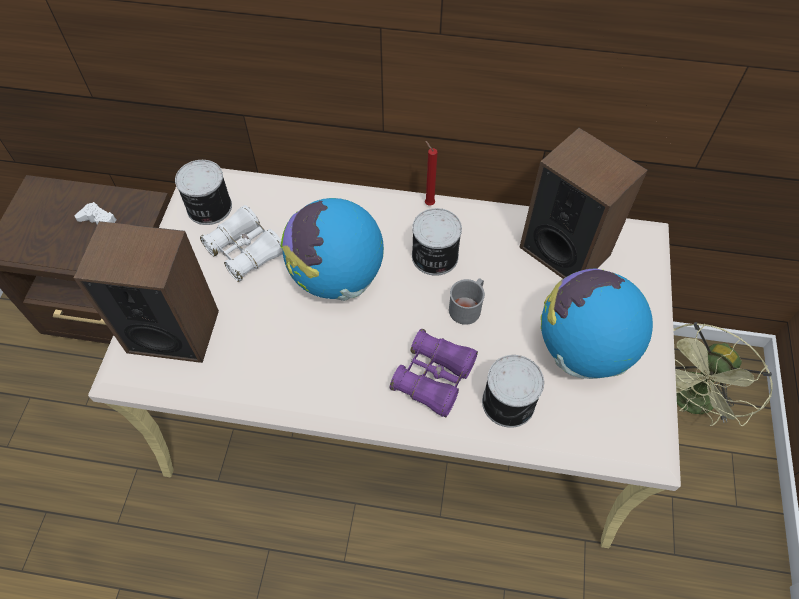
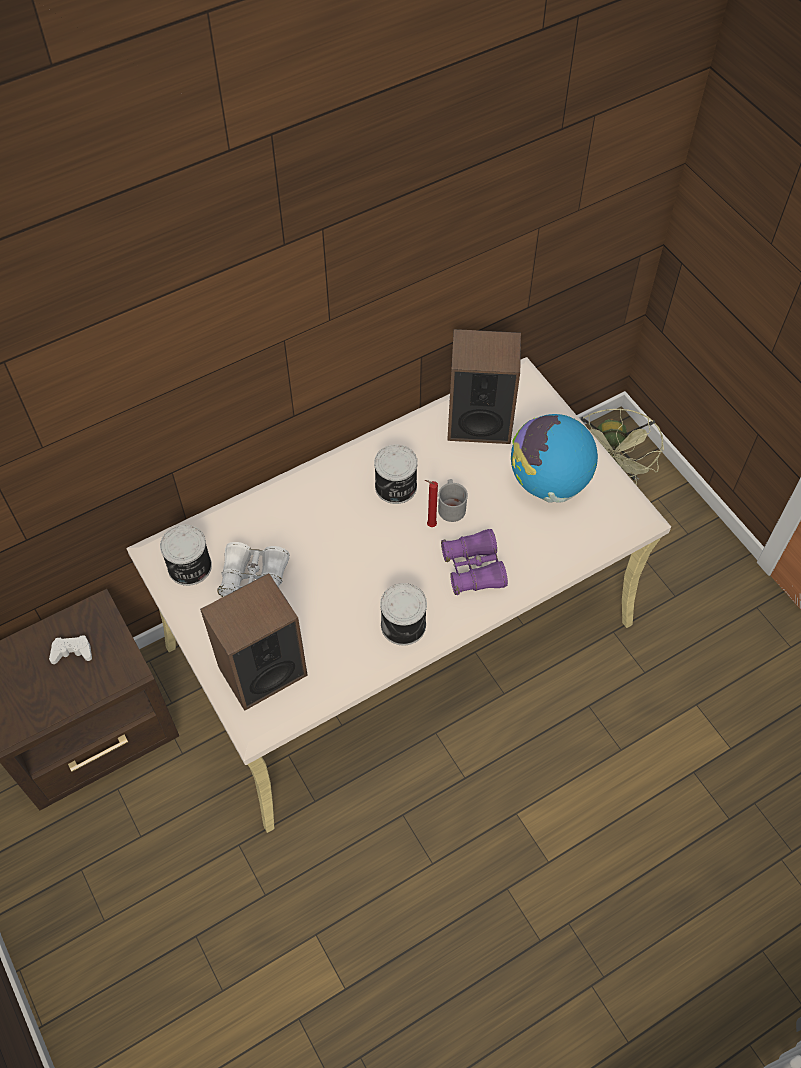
camera: 40 degrees left, 0 degrees up
(336, 277) = (341, 549): globe -> none
(428, 203) = (354, 451): red candle -> red candle (430, 525)
(509, 403) = (535, 549): can -> can (404, 625)

